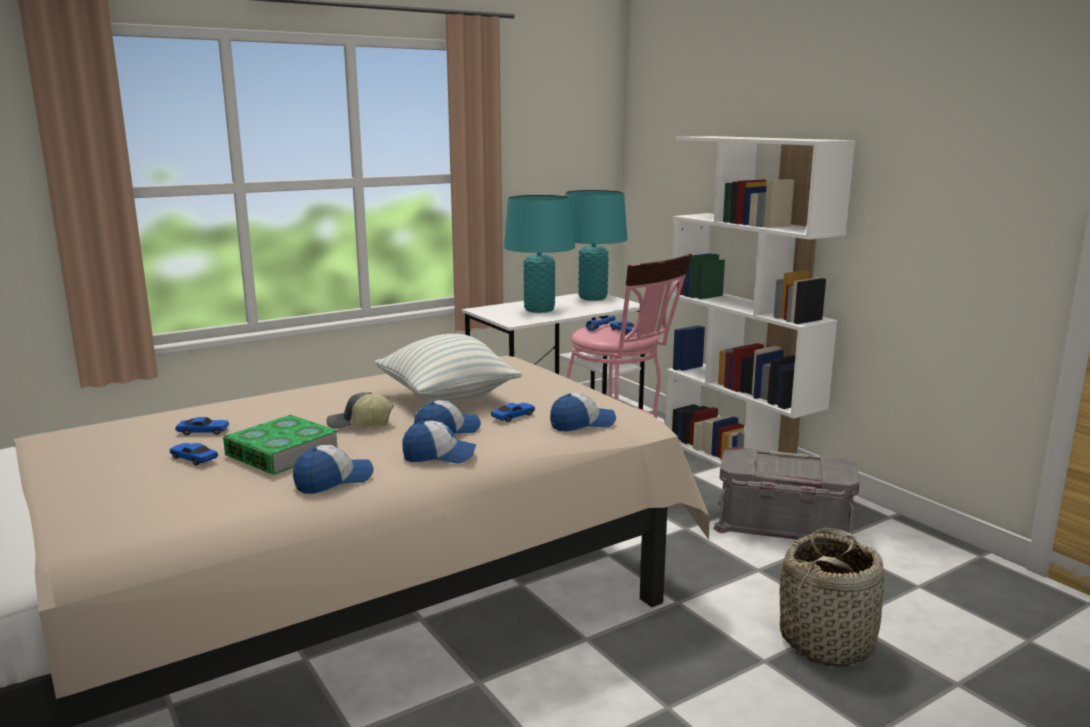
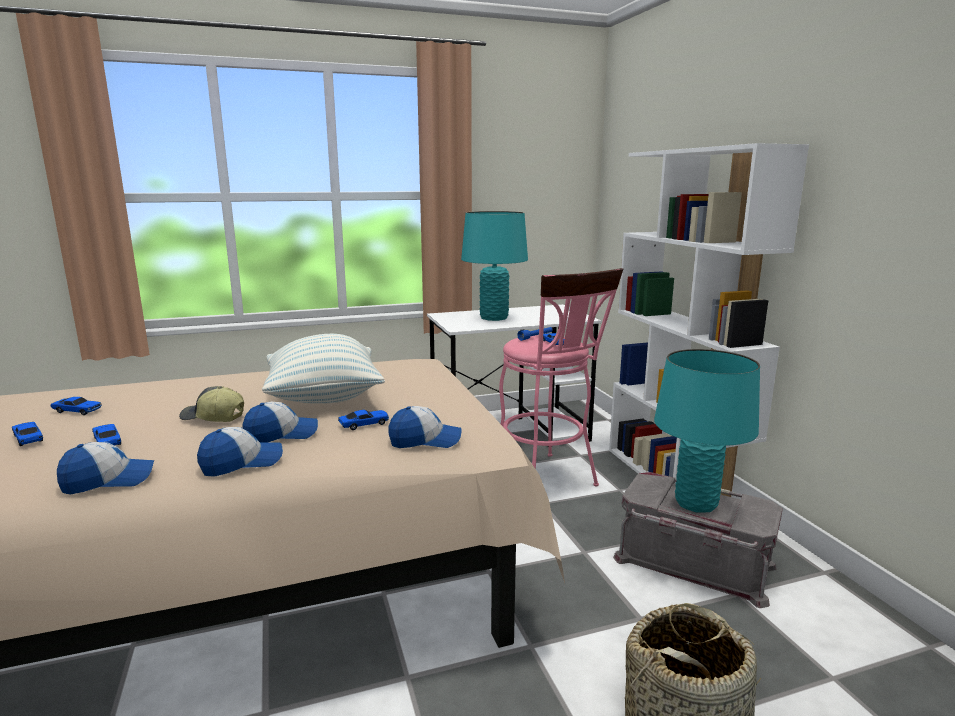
camera: 15 degrees right, 0 degrees up
(282, 453) = (107, 441): book -> toy car
(439, 456) = (242, 463): cap -> cap turned 45 degrees counterclockwise
(592, 297) = (554, 310): turquoise table lamp -> turquoise table lamp (695, 503)

